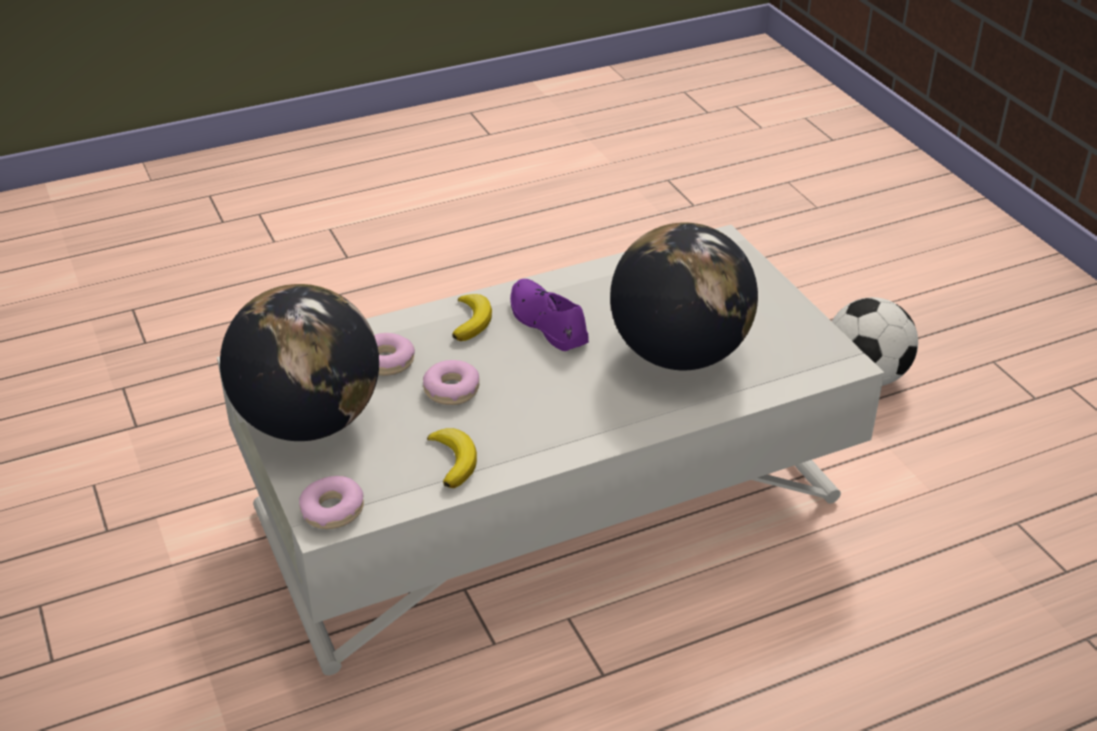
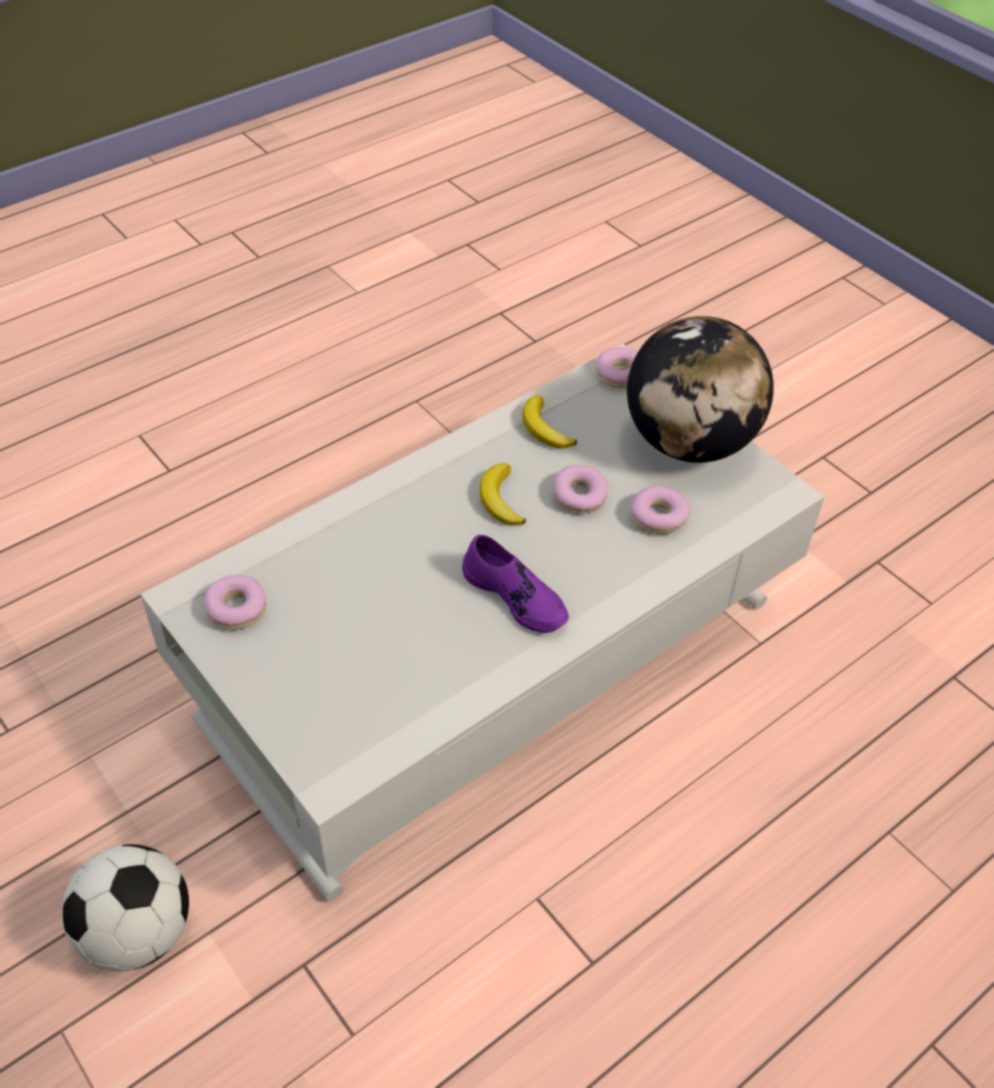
camera: 165 degrees right, 10 degrees up
(472, 320) = (598, 585): banana -> banana (500, 499)
(679, 355) = (363, 577): globe -> none
(794, 348) = (236, 608): none -> donut

